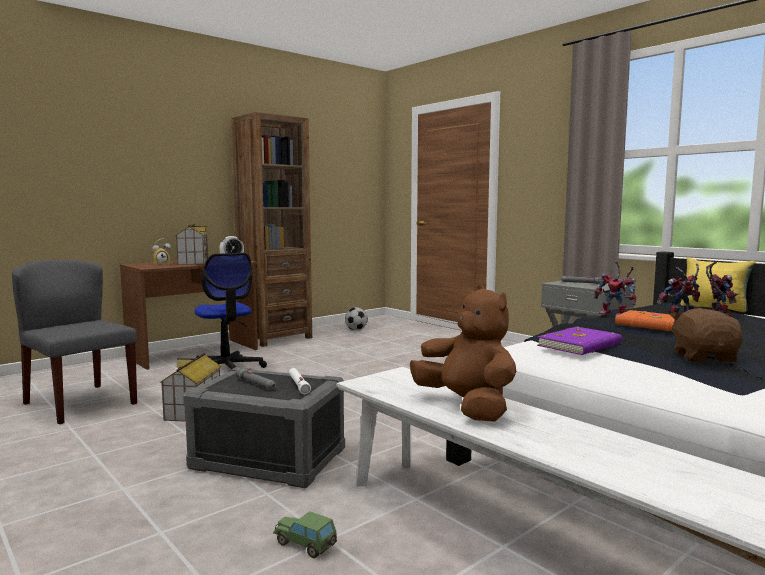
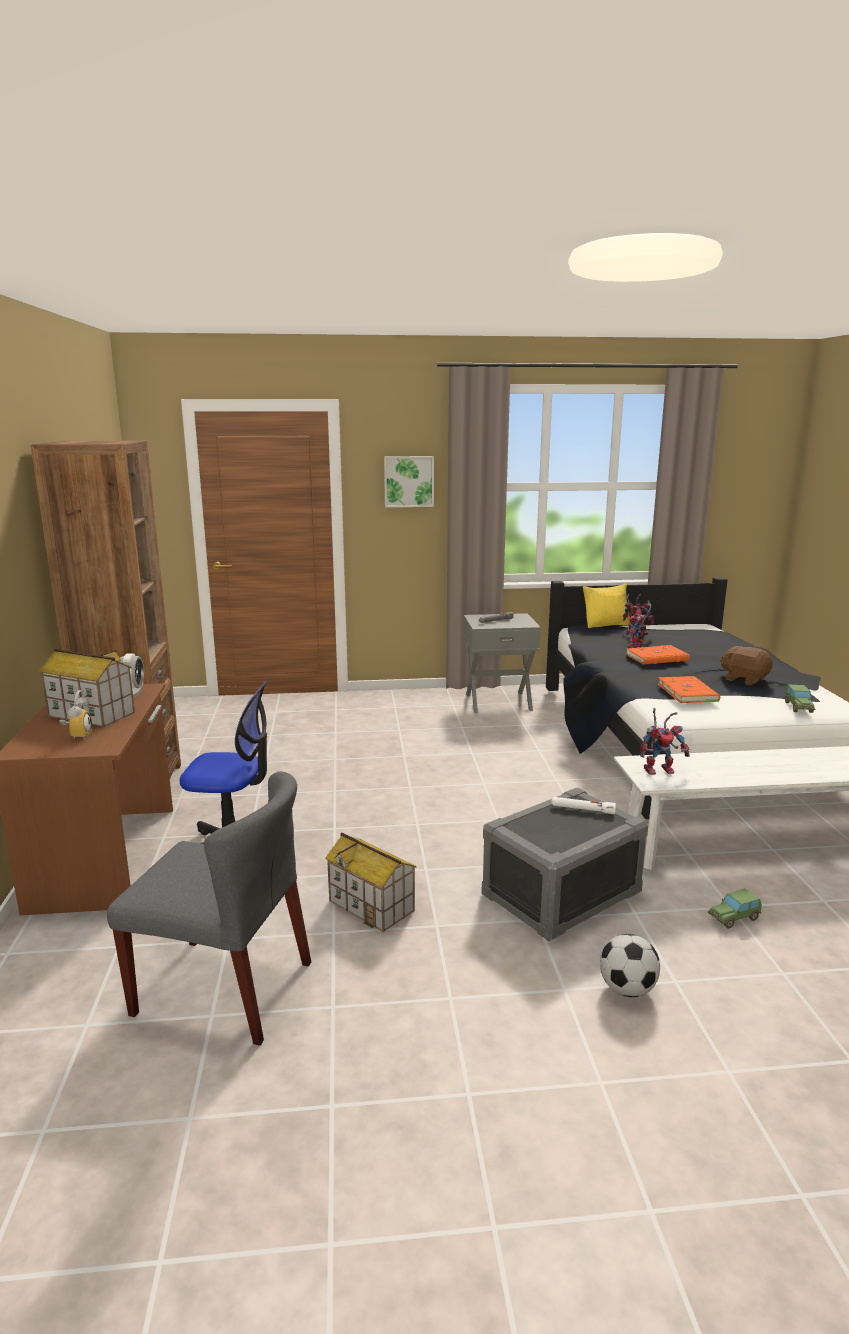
camera: 55 degrees left, 10 degrees up
(80, 403) = (225, 988): grey chair -> grey chair turned 150 degrees counterclockwise
(256, 384) = (557, 827): grey flashlight -> none
(356, 330) = (195, 733): football -> football (627, 989)
(467, 407) = (741, 768): brown plush toy -> none
(545, 154) = (408, 481): none -> picture
(581, 345) = (688, 692): purple book -> orange book
(616, 315) = (598, 652): toy robot -> toy robot (660, 769)
(678, 387) = (798, 707): none -> toy car

